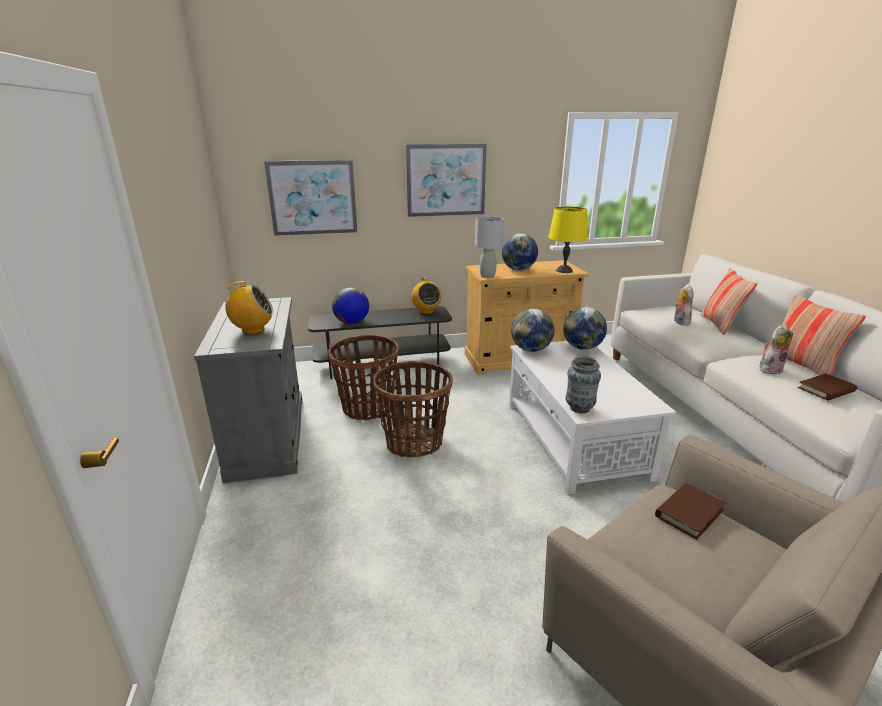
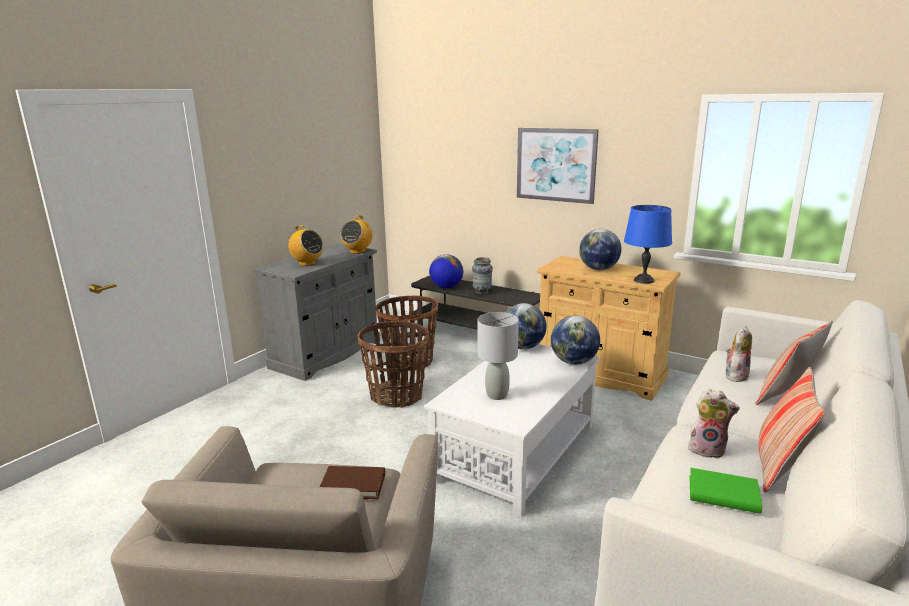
camera: 45 degrees right, 5 degrees down
(312, 197) = (442, 171): picture -> none
(426, 311) = (520, 295): radio -> radio (358, 251)
(487, 276) = (552, 268): grey table lamp -> grey table lamp (497, 395)
(564, 270) = (644, 280): yellow table lamp -> blue table lamp
(579, 408) = (451, 398): vase -> vase (482, 292)
(826, 390) = (723, 494): brown book -> green book

